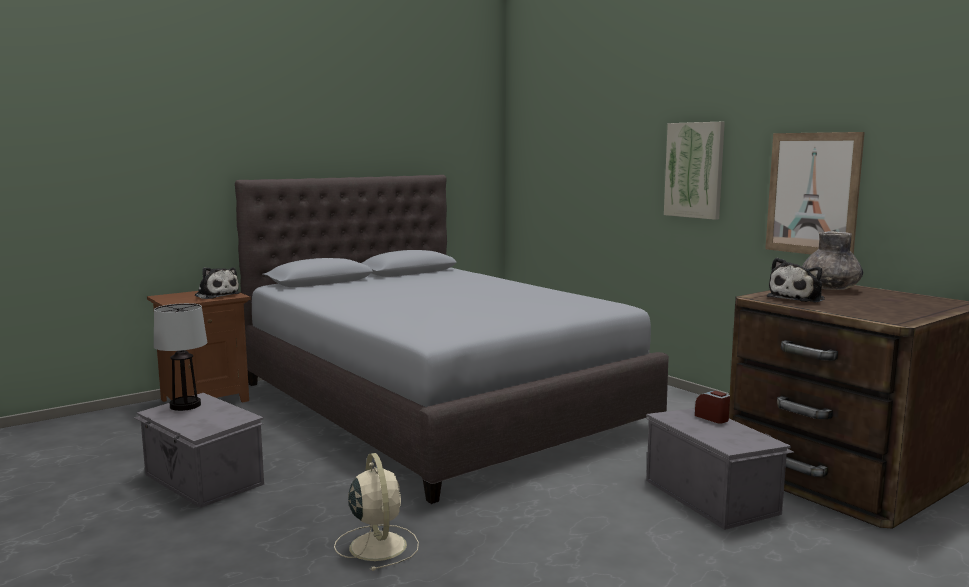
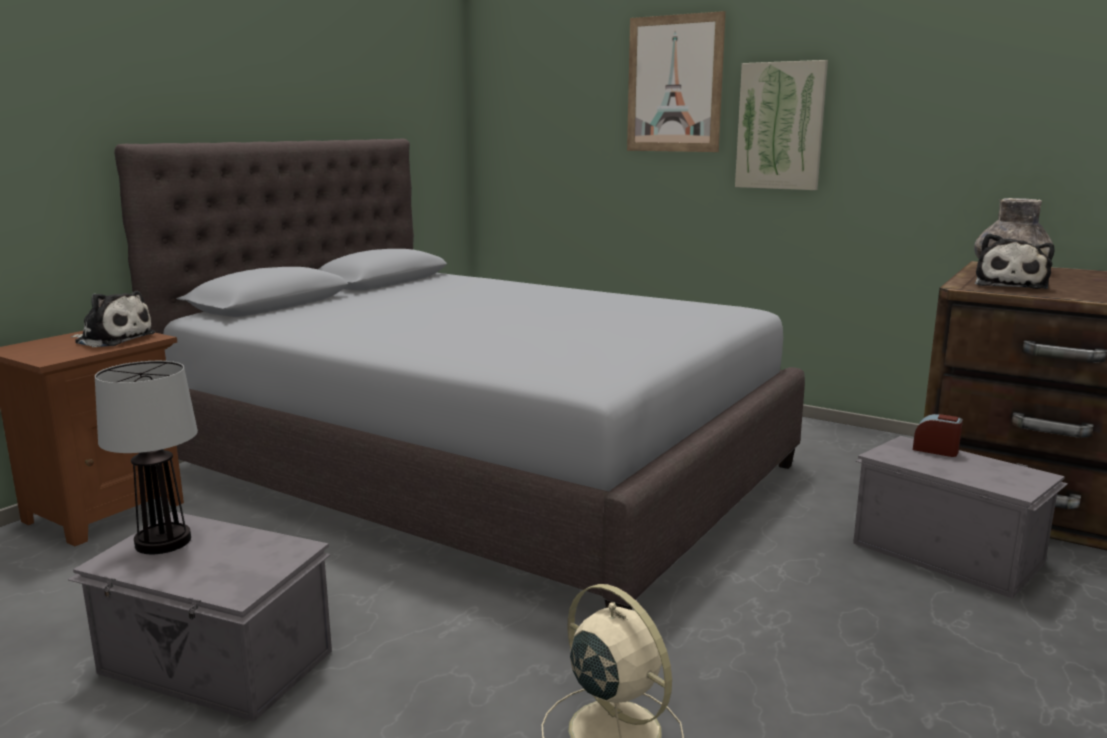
camera: 20 degrees left, 5 degrees up
(812, 194) = (957, 152): picture -> picture (674, 84)

